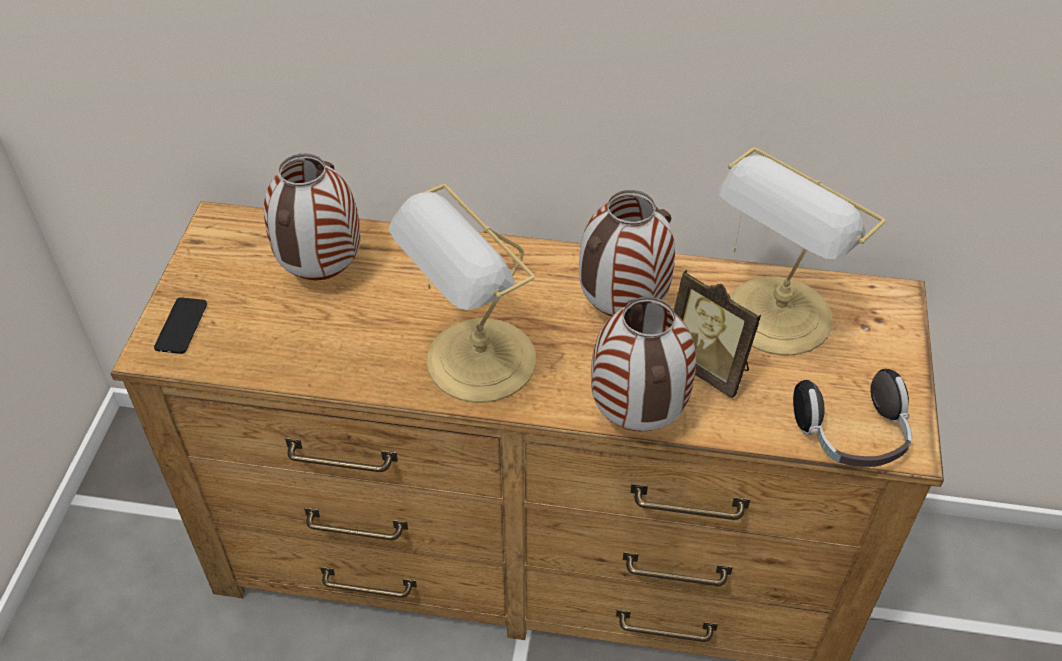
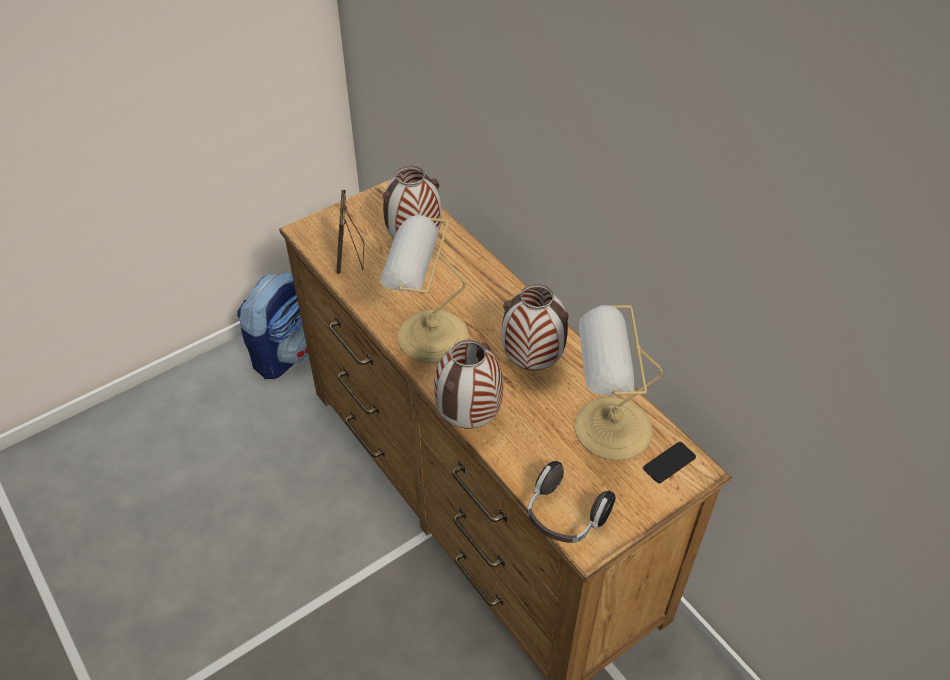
camera: 45 degrees right, 0 degrees up
(113, 578) = (285, 353): none -> backpack
(181, 326) = (328, 226): phone -> phone (669, 463)
(709, 367) = (538, 424): picture frame -> picture frame (351, 257)

